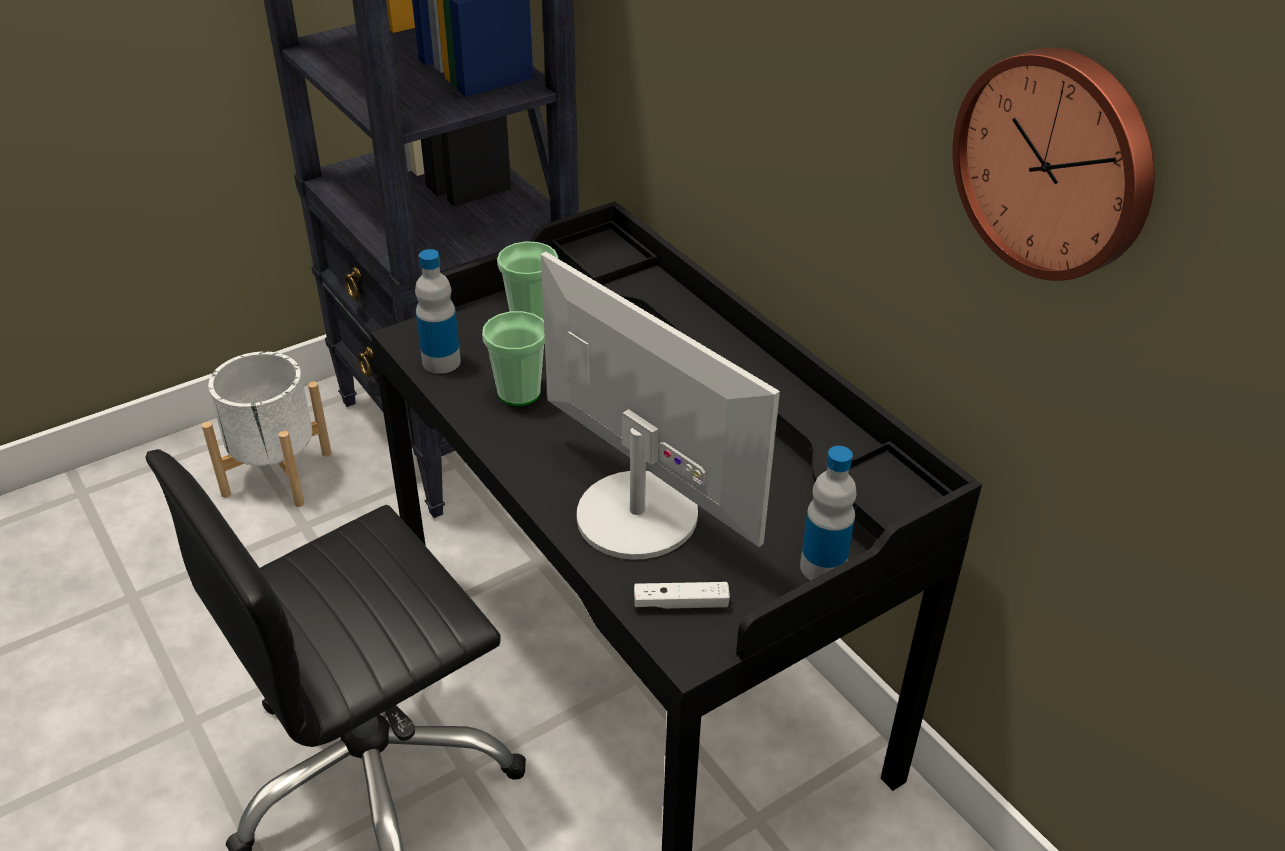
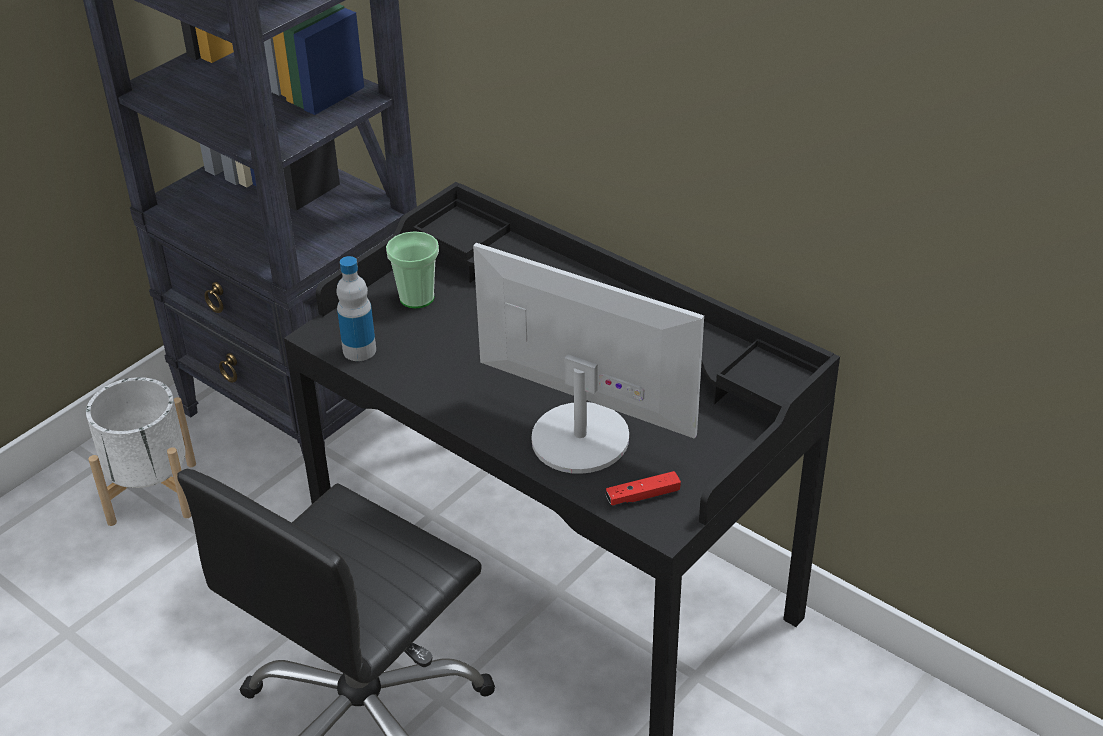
camera: 15 degrees left, 0 degrees up
(519, 392) = (438, 362): cup -> none
(681, 603) = (643, 496): white game controller -> red game controller
(823, 567) = (736, 445): bottle -> none
(1056, 163) = (864, 114): wall clock -> none

